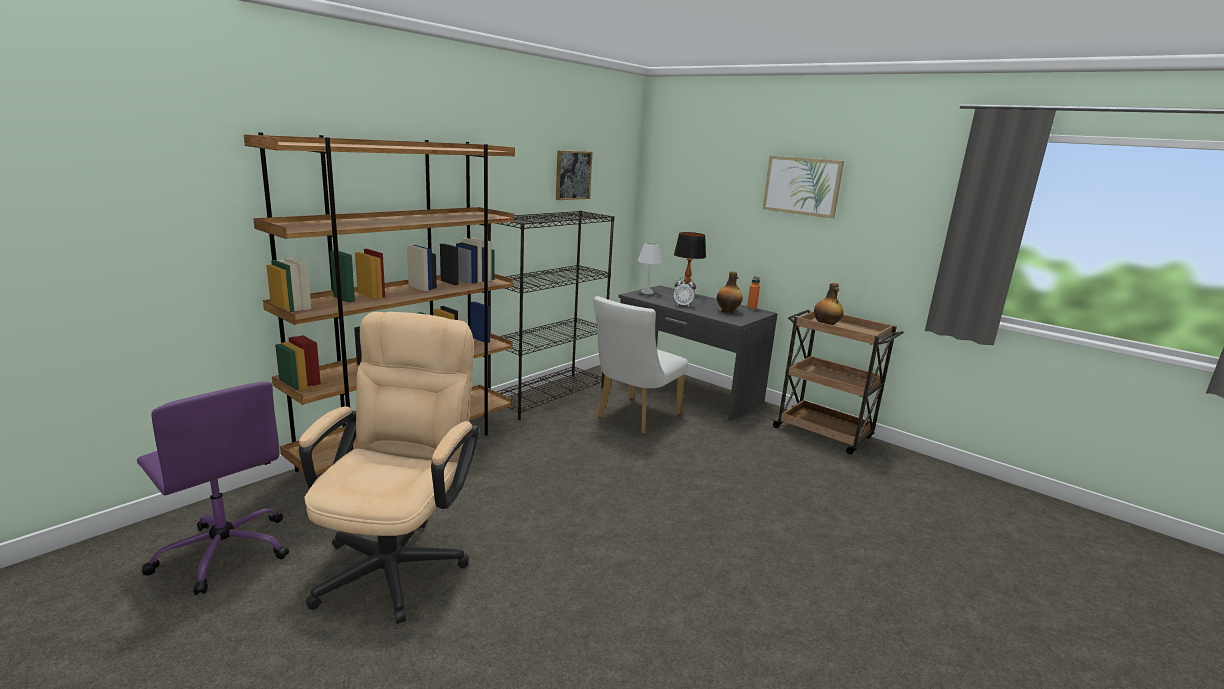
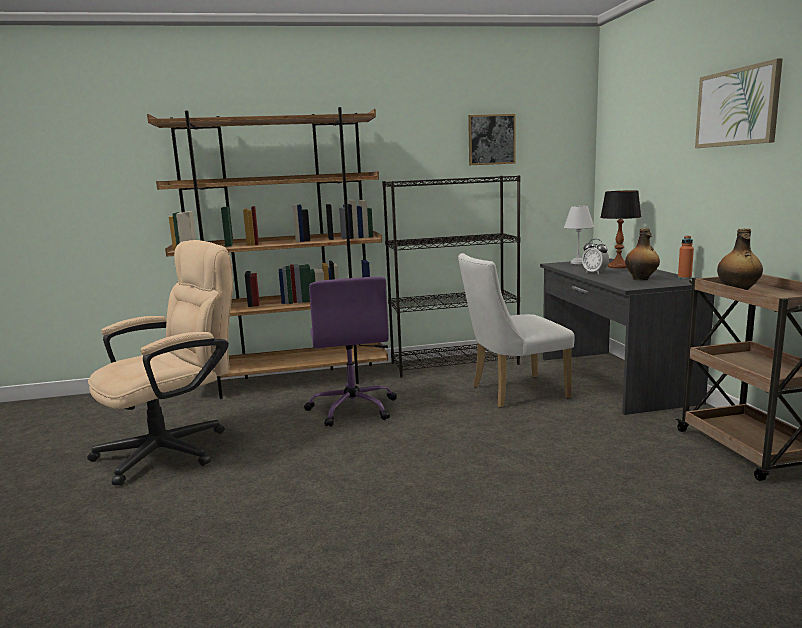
camera: 40 degrees right, 5 degrees down
(224, 551) = (104, 417): purple office chair -> purple office chair (353, 408)

